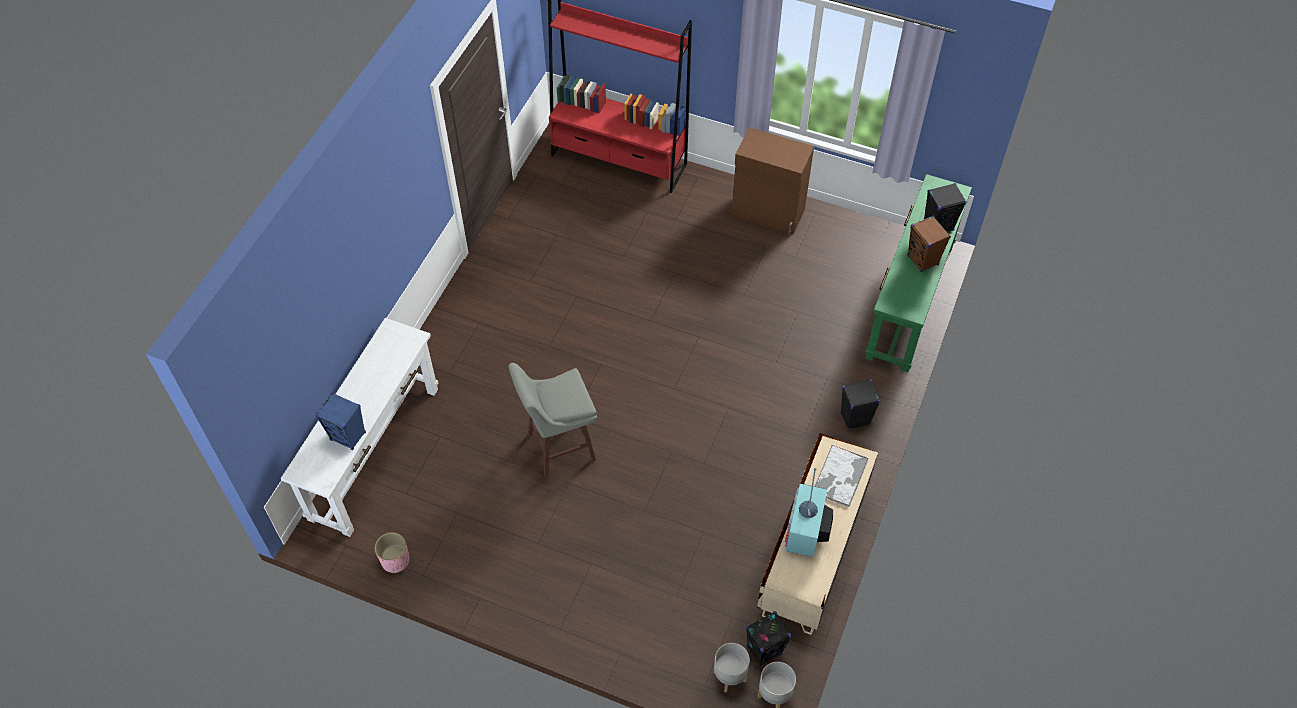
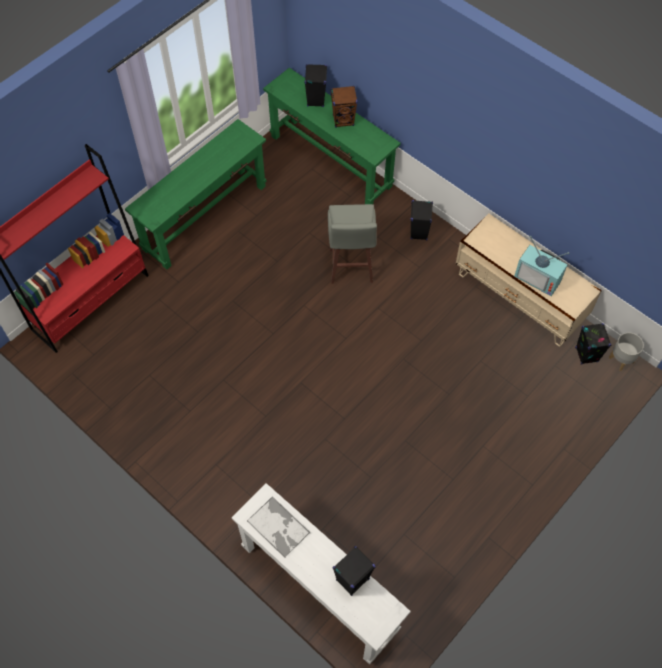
camera: 70 degrees left, 5 degrees up
(348, 436) = (352, 579): blue speaker -> black speaker
(395, 560) = (433, 596): pink planter -> none
(559, 447) = (369, 438): grey stool -> grey stool (350, 267)
(729, 676) = (600, 383): grey planter -> none
(768, 213) = (205, 217): brown cabinet -> green console table
(840, 476) = (501, 242): tray -> tray (279, 527)

